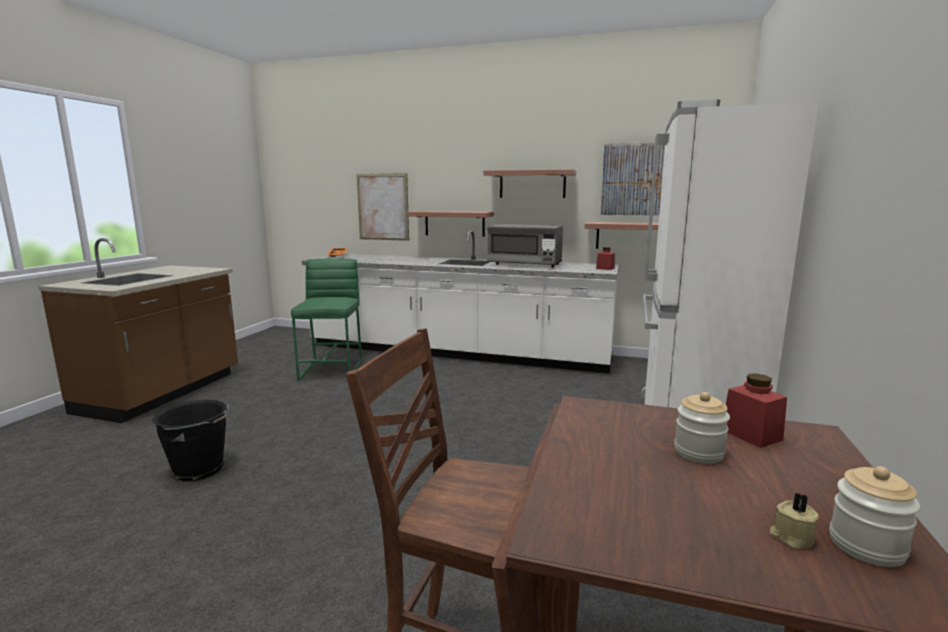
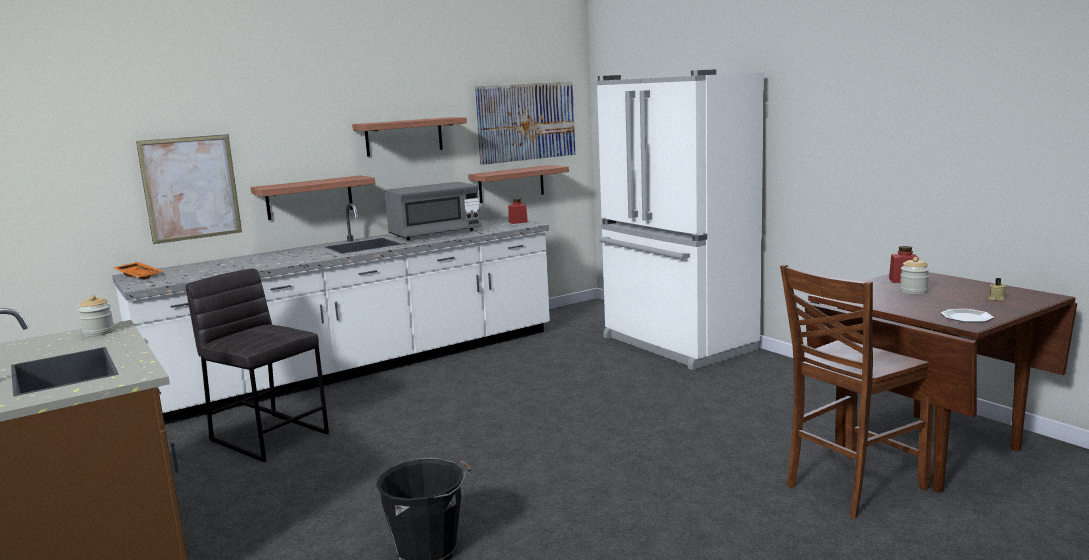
camera: 50 degrees left, 0 degrees up
(332, 369) = (270, 436): green stool -> grey stool
(597, 525) = (966, 318): none -> plate
(866, 546) = (1008, 293): jar -> jar (99, 332)

